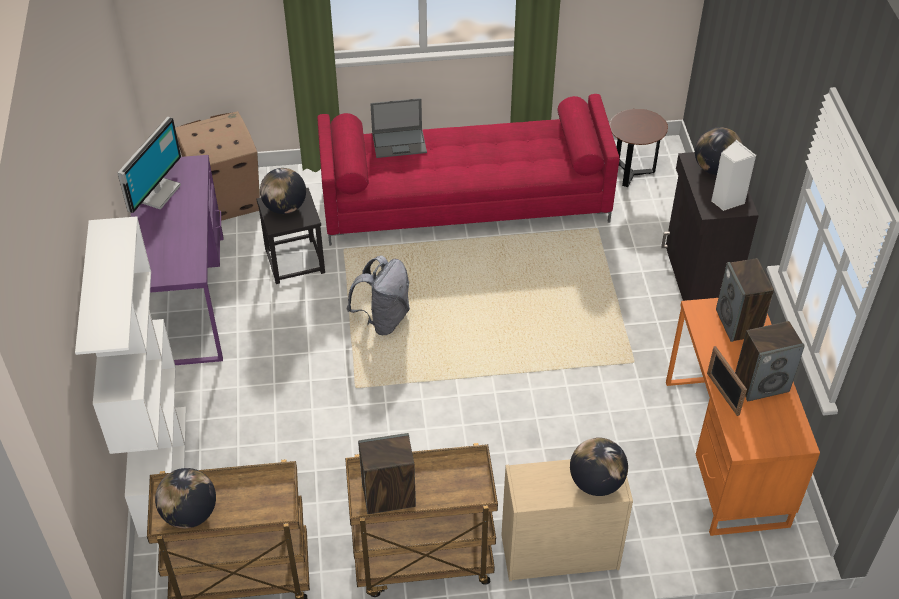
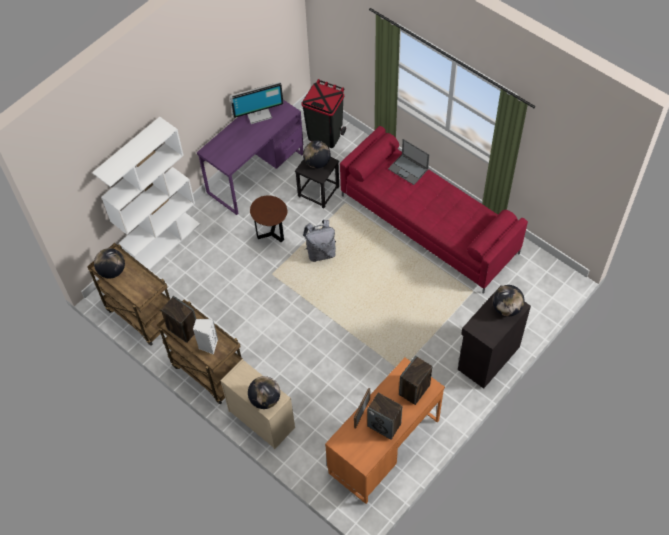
camera: 50 degrees right, 10 degrees up
(225, 200) = (325, 135): cardboard box -> black trash can
(631, 173) = (530, 277): brown side table -> brown side table (271, 234)
(726, 200) = (487, 328): white speaker -> white speaker (208, 345)

